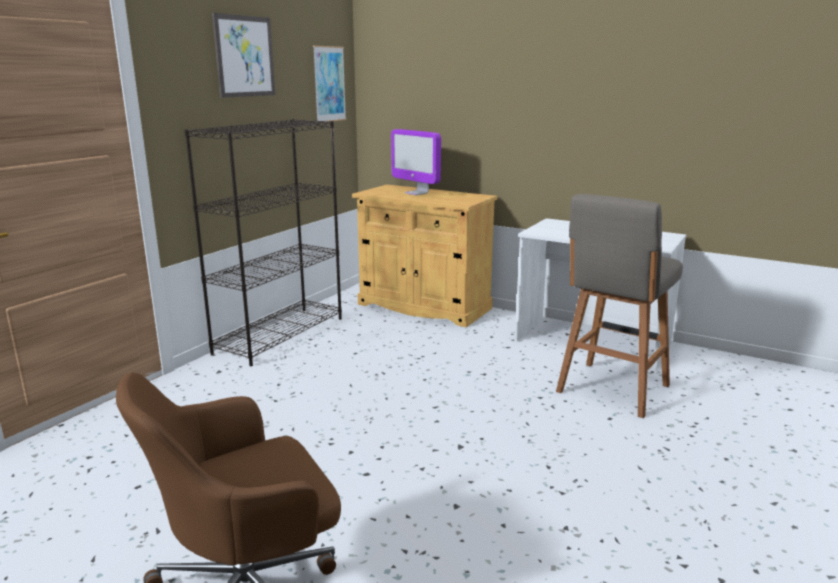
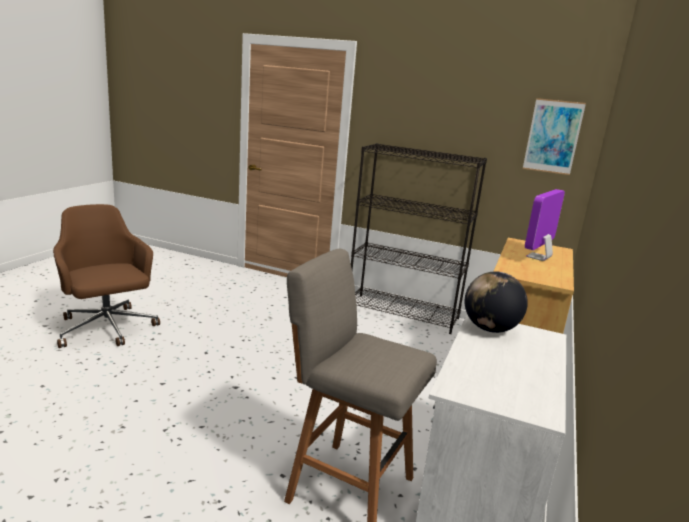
camera: 80 degrees right, 0 degrees up
(245, 56) = (447, 100): picture -> none
(551, 231) = (490, 329): none -> globe

